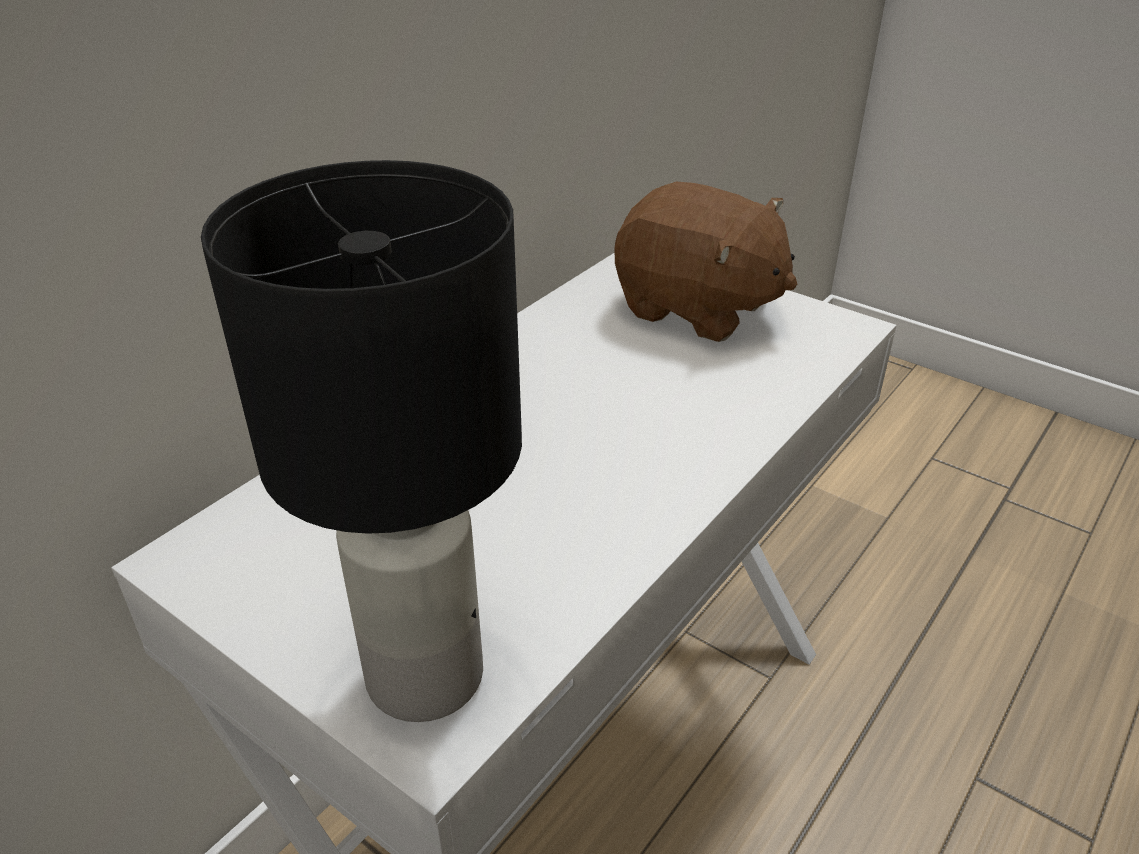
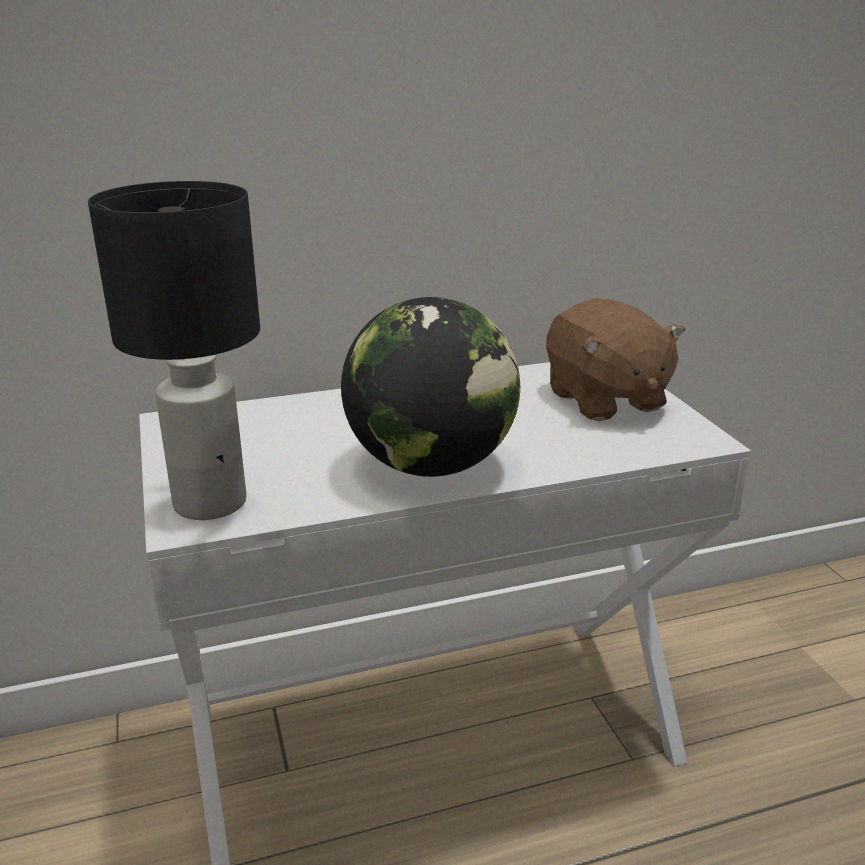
camera: 35 degrees right, 10 degrees down
(629, 478) = (430, 465): none -> globe

